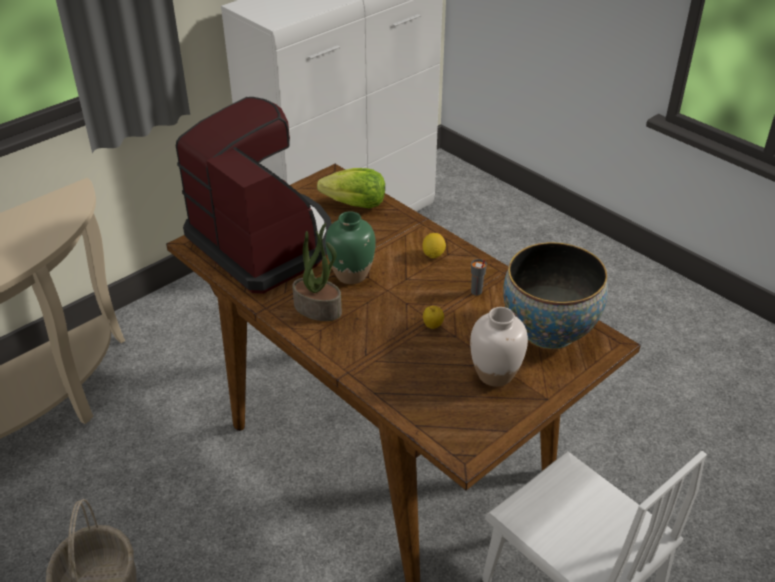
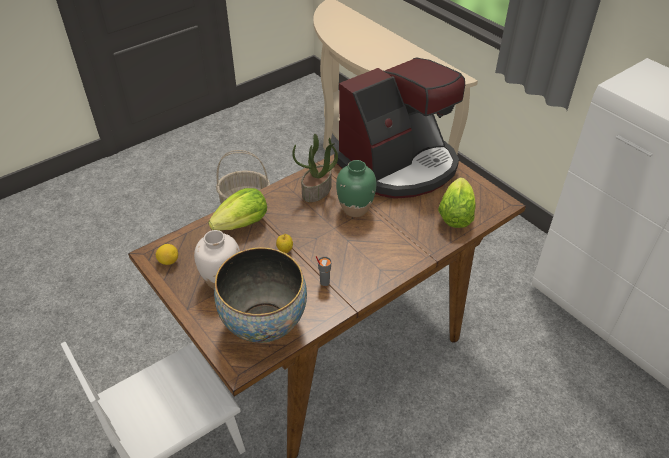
camera: 95 degrees right, 5 degrees up
(390, 370) = (242, 224): none -> lettuce
(433, 255) = (379, 259): lemon -> lemon (168, 261)

